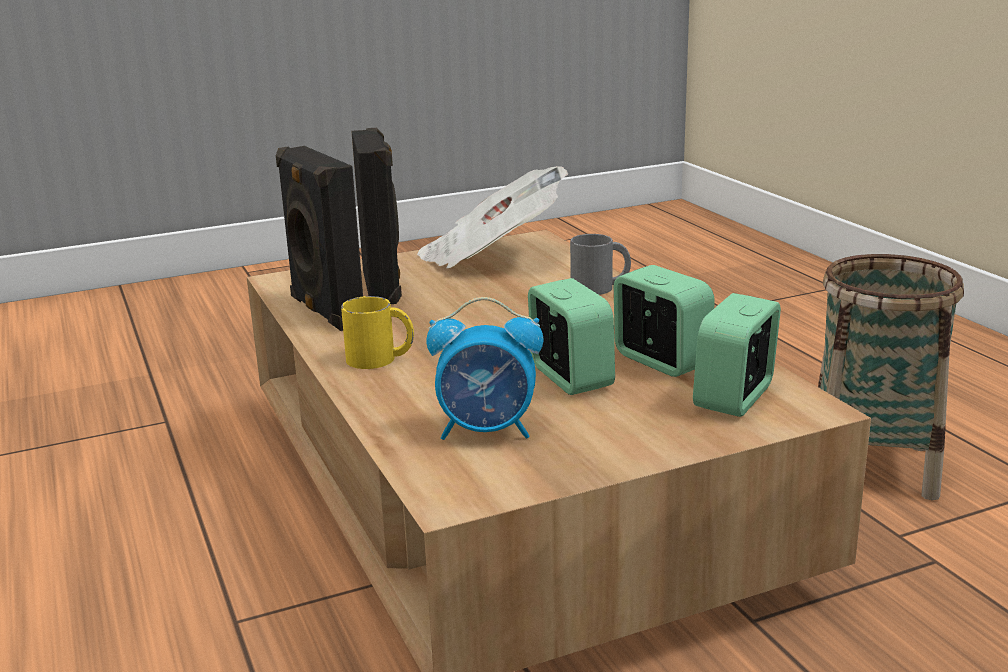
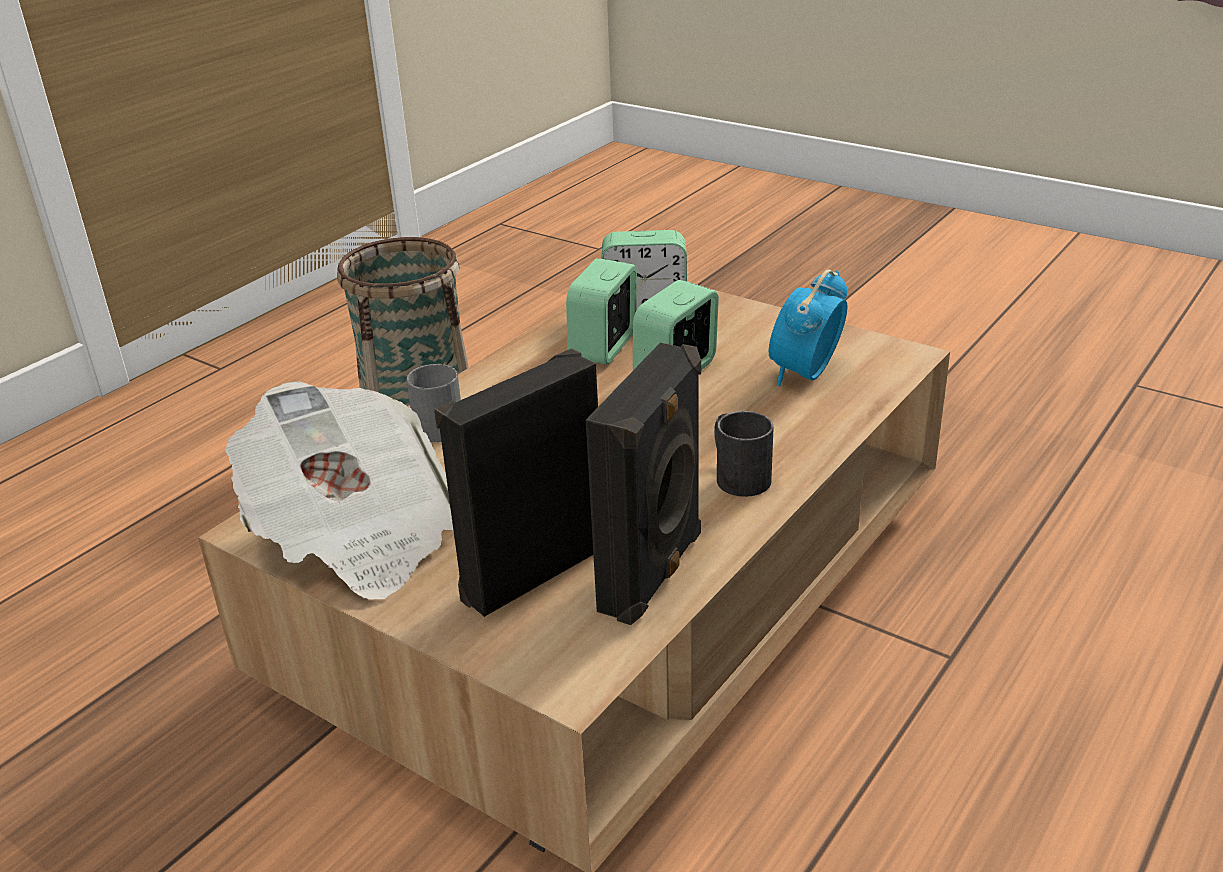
camera: 120 degrees left, 10 degrees up
(381, 359) = (737, 475): yellow mug -> black mug
(487, 431) = (804, 374): alarm clock -> alarm clock turned 120 degrees counterclockwise

